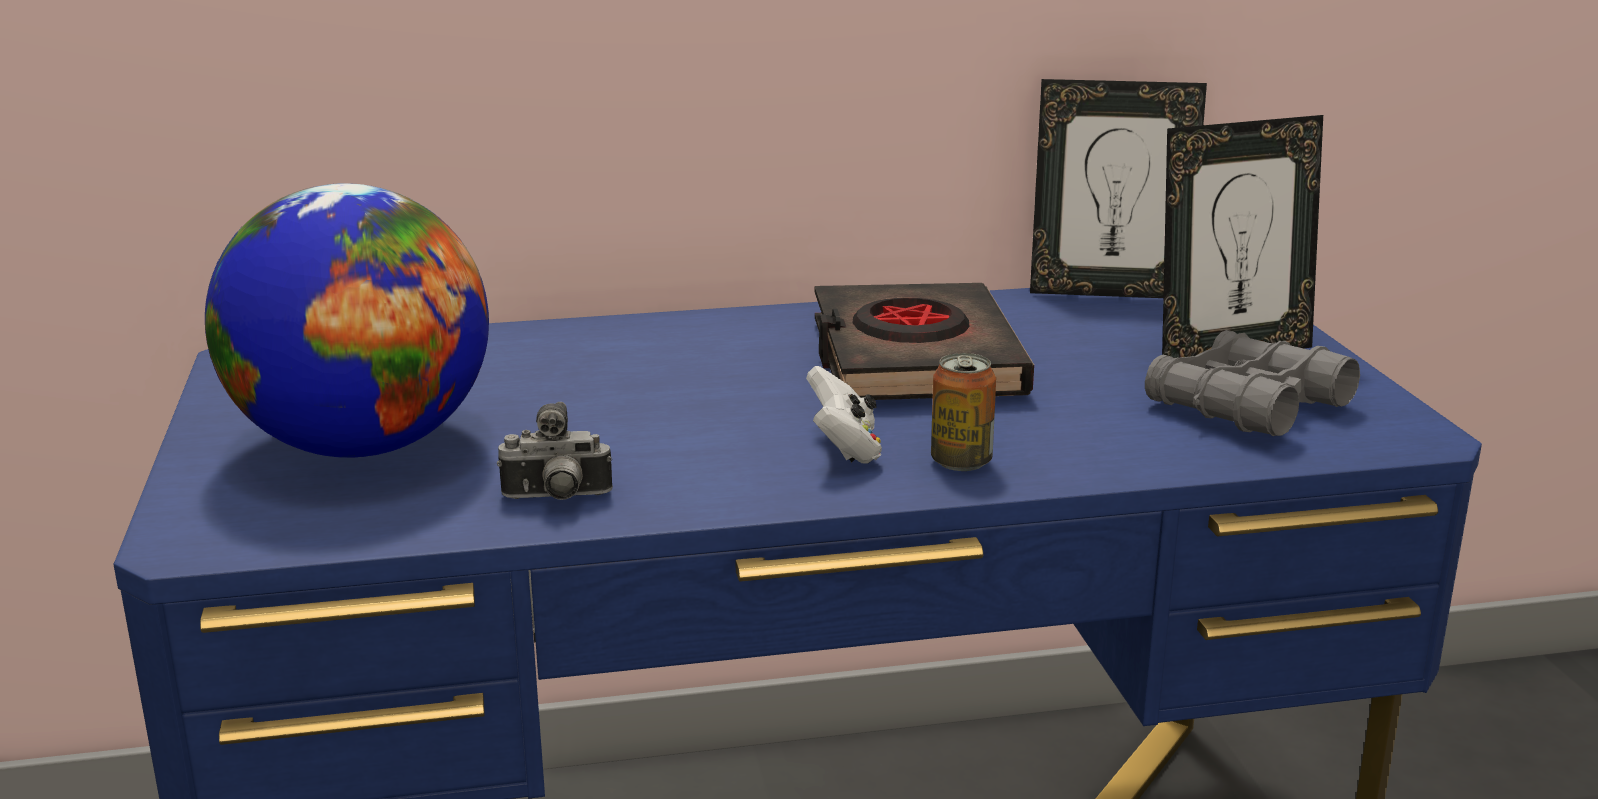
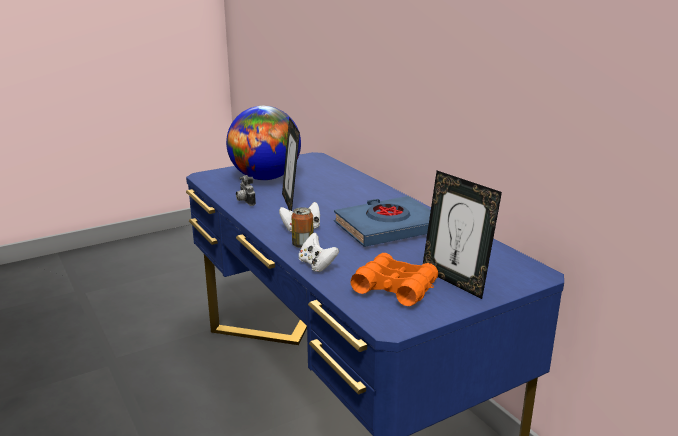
camera: 70 degrees right, 0 degrees up
(914, 359) = (387, 228): black book -> blue book
(1096, 462) = (317, 265): none -> white game controller
(1108, 291) = (504, 252): picture frame -> picture frame (291, 203)
(1247, 405) = (395, 288): grey binoculars -> orange binoculars

